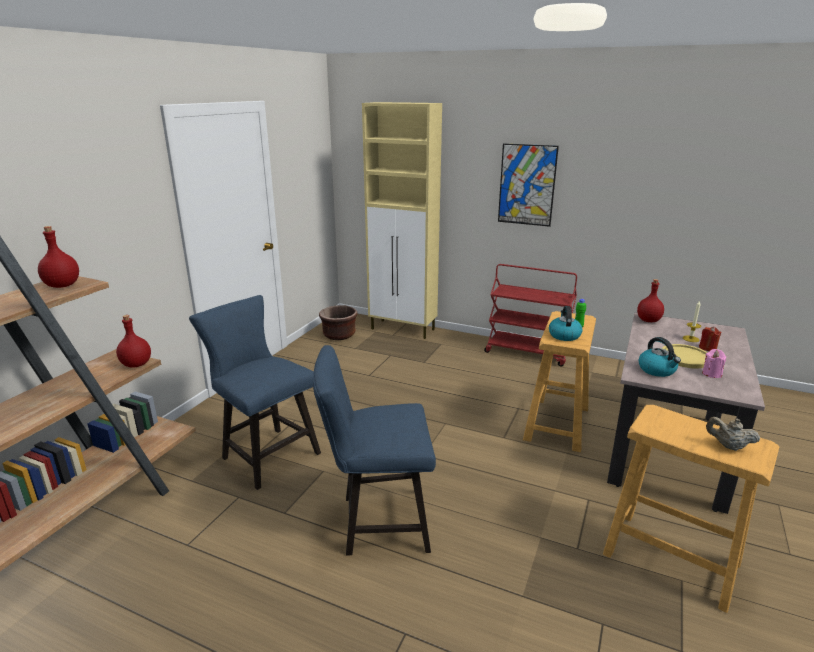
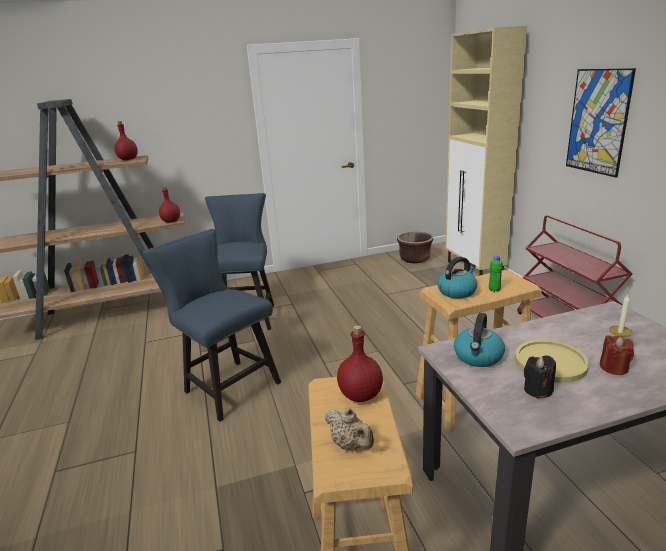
camera: 50 degrees right, 0 degrees up
(648, 320) = (608, 313): red bottle -> red bottle (360, 394)
(711, 374) = (538, 390): pink candle -> black candle
(728, 446) = (350, 445): beige teapot -> beige teapot turned 150 degrees clockwise

